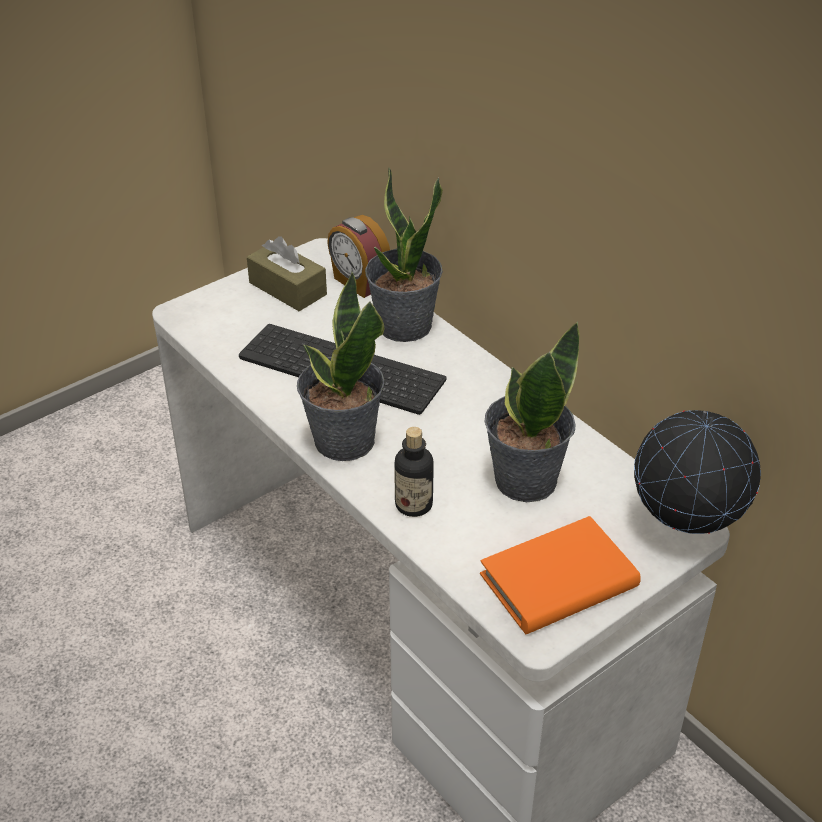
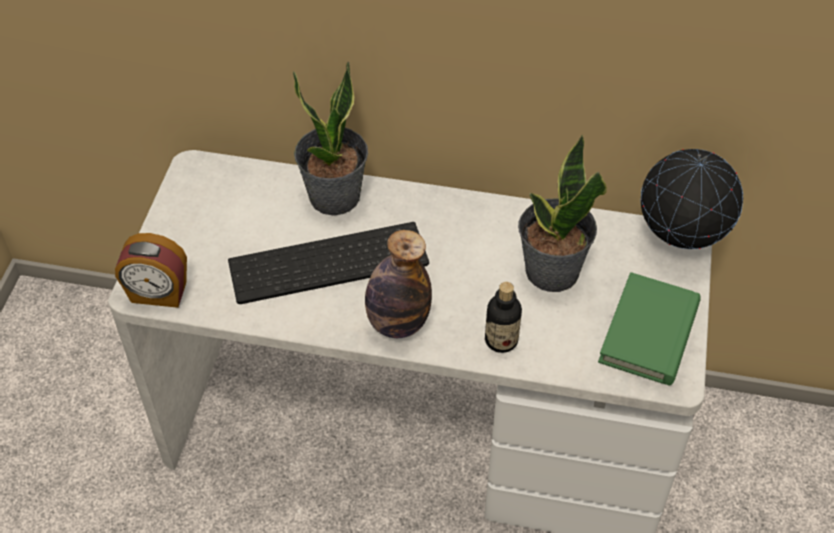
camera: 40 degrees left, 10 degrees up
(287, 289) = (205, 217): brown tissue box -> none
(343, 441) = (397, 323): potted plant -> bottle
(359, 283) = (257, 178): alarm clock -> alarm clock (158, 293)
(558, 581) = (649, 333): orange book -> green book

